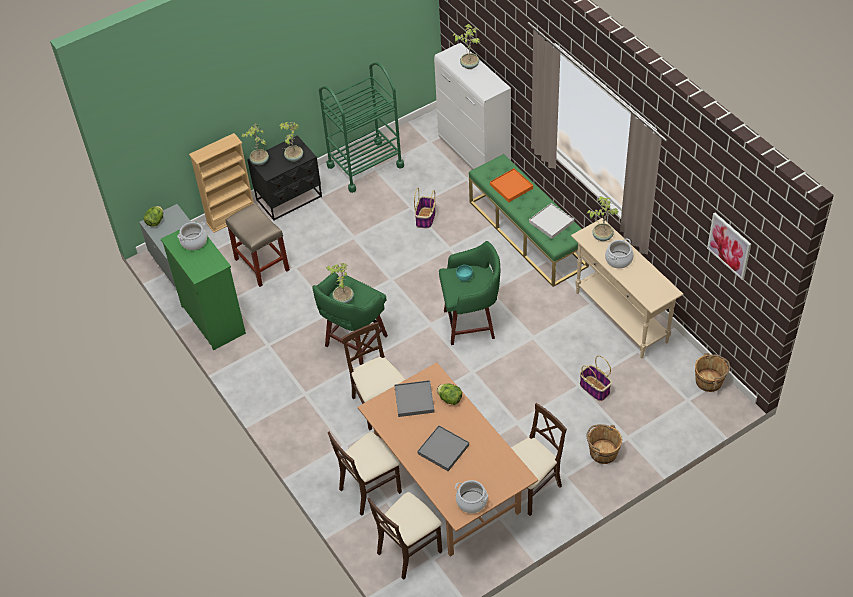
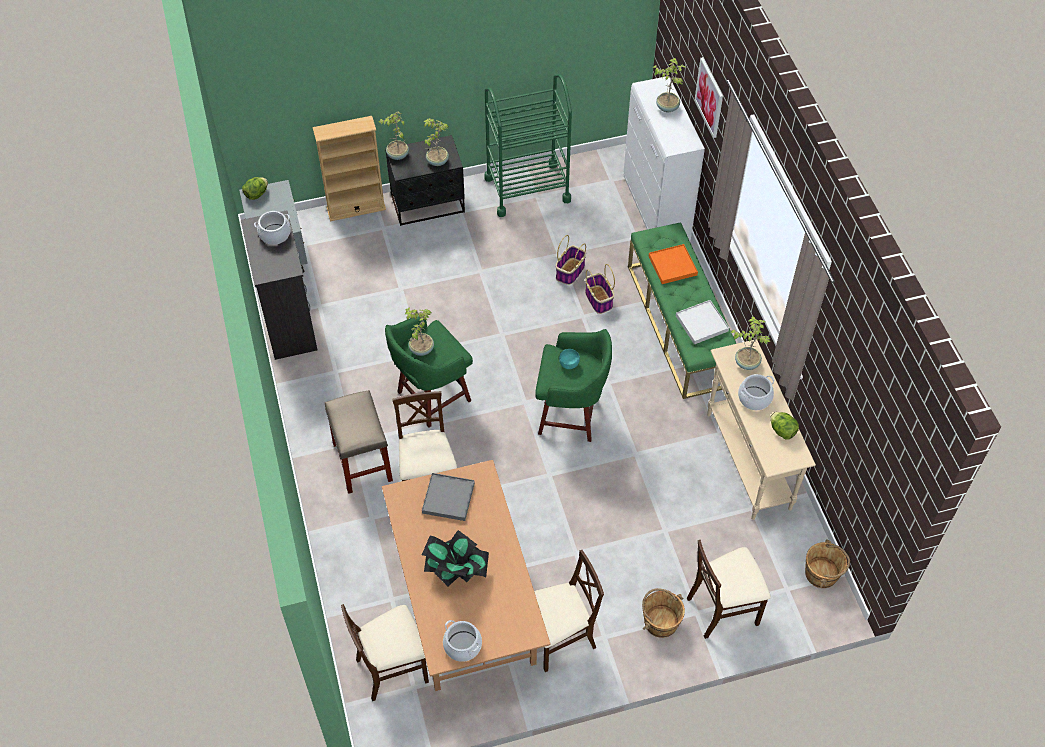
camera: 15 degrees right, 5 degrees up
(213, 319) = (289, 322): green dresser -> black dresser
(261, 264) = (366, 273): beige stool -> beige stool (362, 461)
(370, 489) = (379, 579): beige chair -> beige chair (723, 609)
(443, 449) = (456, 570): grey tray -> potted plant
(450, 399) = (489, 510): lettuce -> lettuce (782, 431)
(595, 388) = (682, 540): basket -> basket (599, 300)
(729, 245) = (876, 432): picture -> picture (709, 97)

